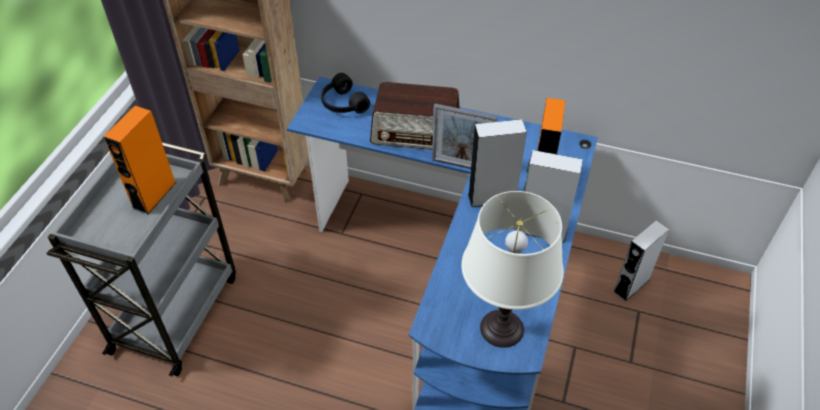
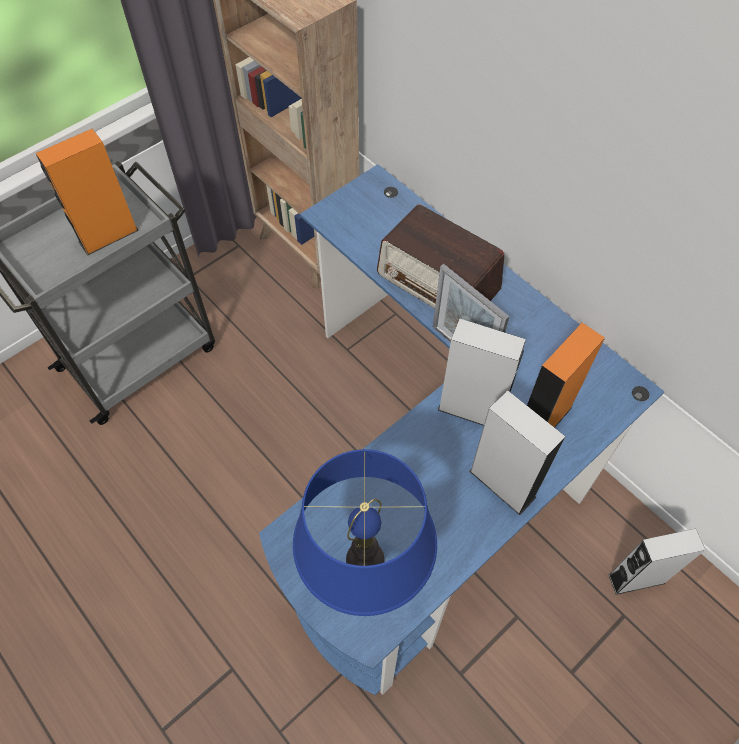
camera: 30 degrees right, 10 degrees up
(342, 103) = (379, 209): black headphones -> none
(501, 328) = (365, 586): white table lamp -> blue table lamp

